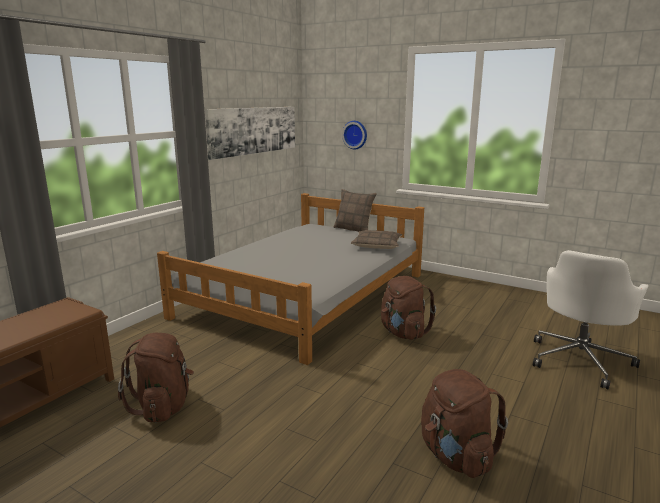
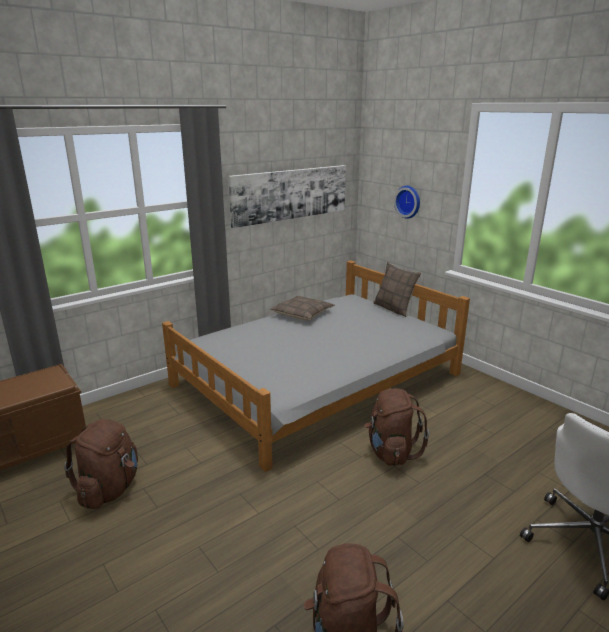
camera: 20 degrees right, 5 degrees up
(377, 245) = (402, 337): pillow -> pillow (302, 314)

